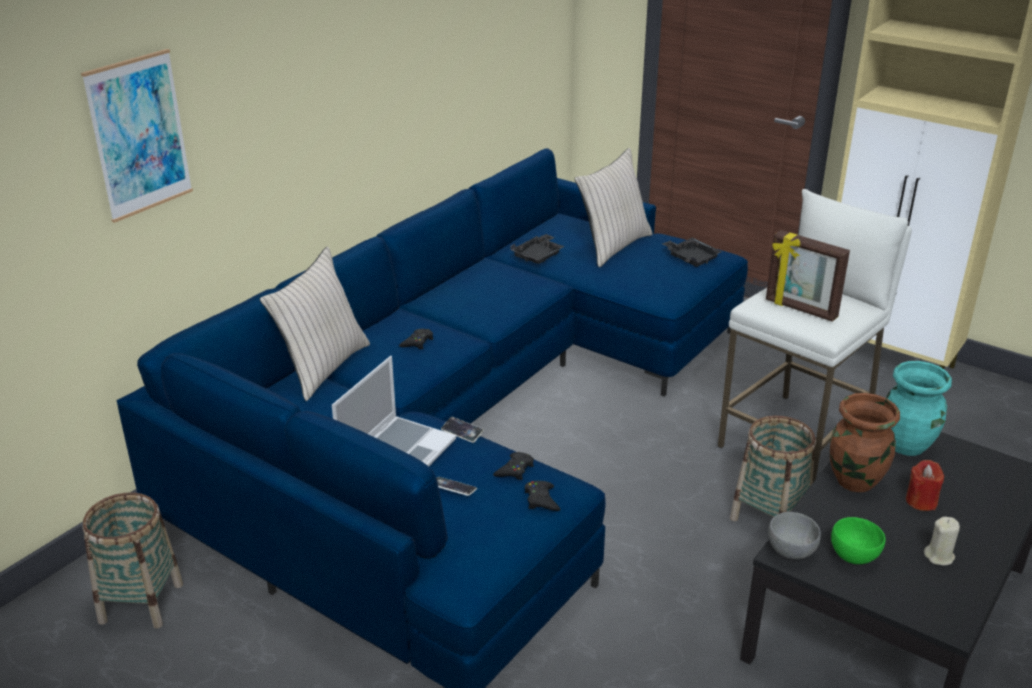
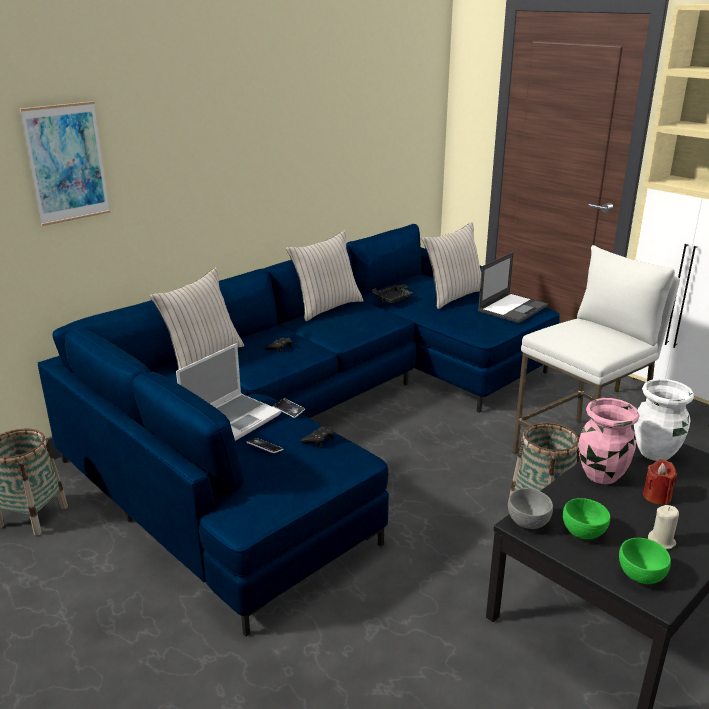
camera: 10 degrees right, 5 degrees down
(456, 276) = (326, 308): none -> beige pillow
(541, 500) = (331, 462): black game controller -> none
(691, 258) = (513, 308): black tray -> laptop
(800, 309) = (579, 339): picture frame -> none
(854, 481) = (601, 475): brown vase -> pink vase
(907, 445) = (655, 453): turquoise vase -> white vase
(927, 600) = (640, 576): none -> green bowl

